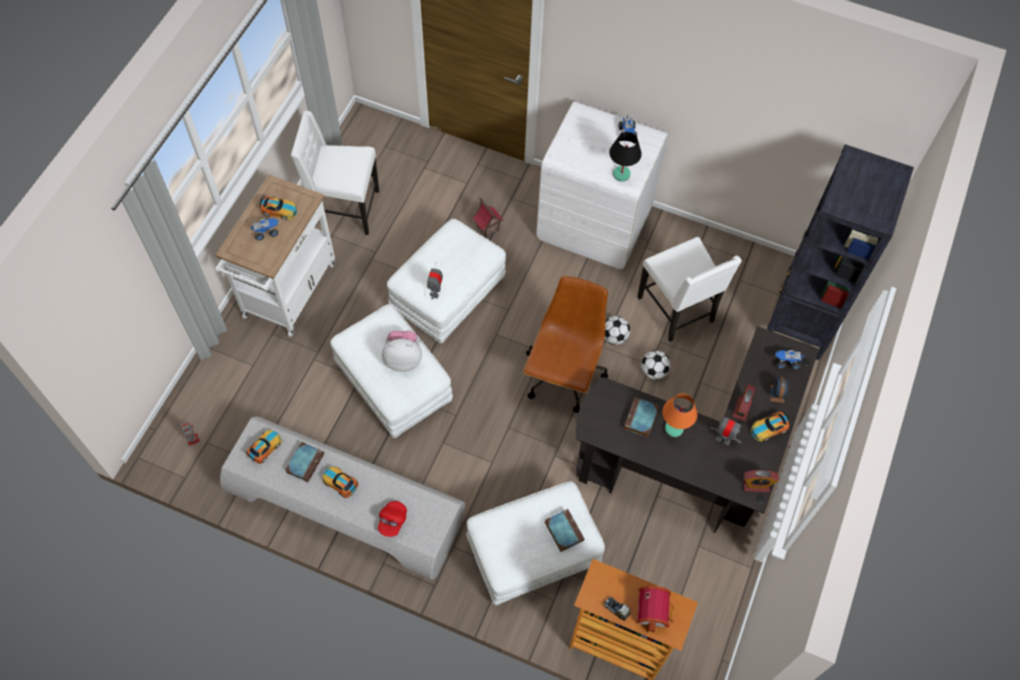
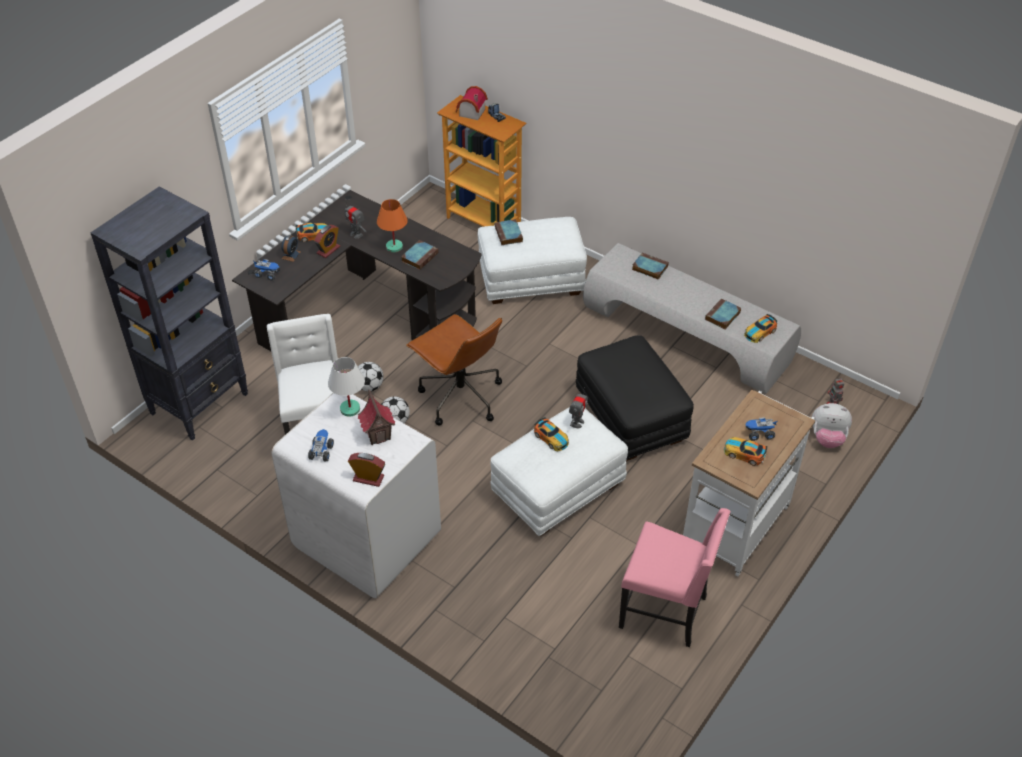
camera: 165 degrees left, 15 degrees down
(340, 483) = (691, 298): toy car -> toy car (551, 438)
(344, 209) = (665, 611): white chair -> pink chair
(392, 521) = (649, 268): red cap -> book
(393, 385) = (631, 417): white ottoman -> black ottoman
(403, 358) = (621, 372): plush toy -> plush toy (827, 438)
(487, 229) = (494, 555): toy house -> toy house (378, 435)
(563, 377) = (459, 396): brown office chair -> brown office chair turned 75 degrees counterclockwise
(621, 174) = (350, 409): black table lamp -> white table lamp
(756, 485) = (346, 204): alarm clock -> alarm clock (368, 478)

